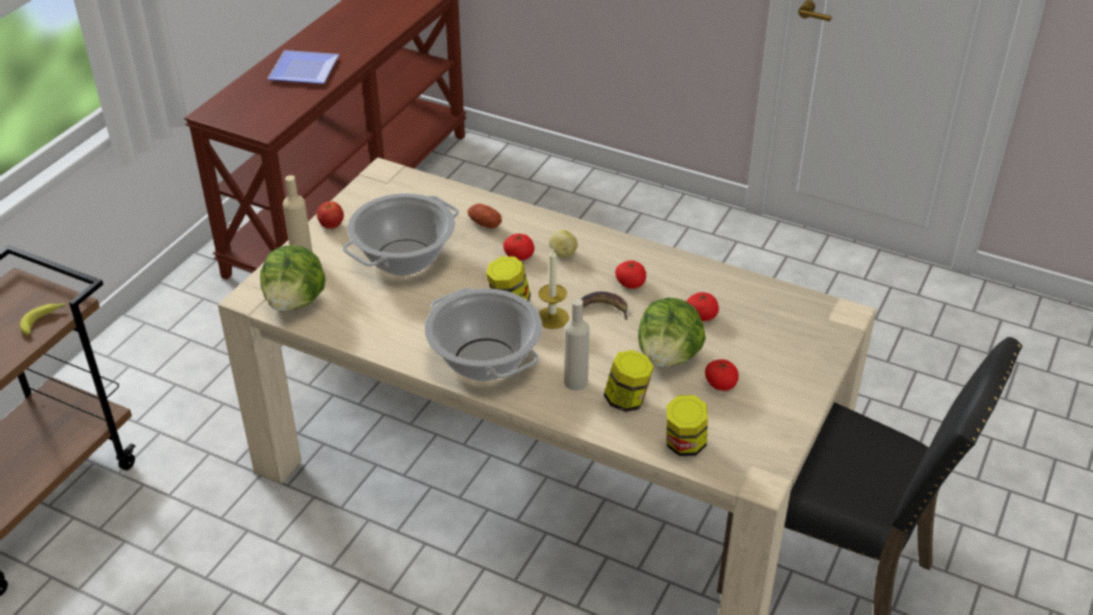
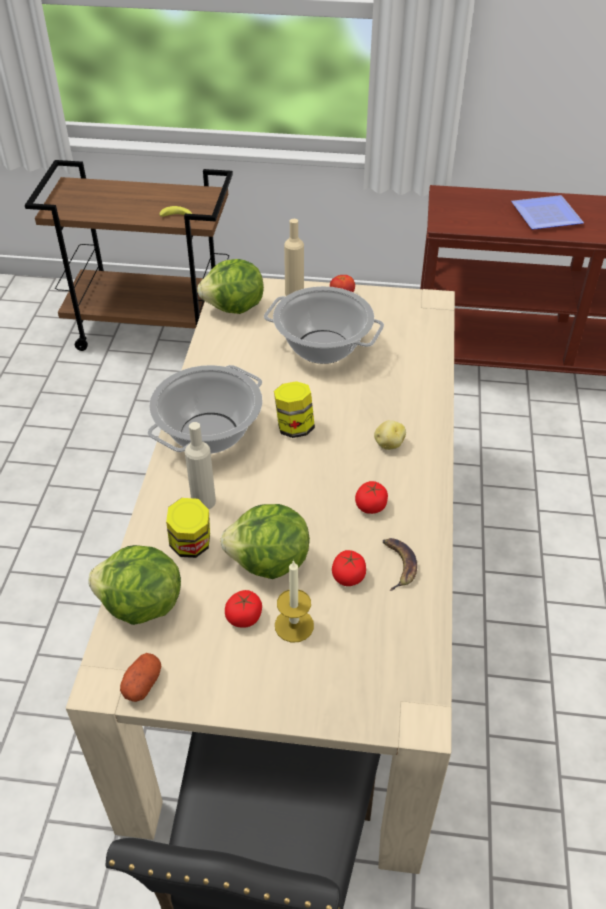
camera: 70 degrees right, 5 degrees up
(484, 223) = (402, 380): potato -> potato (142, 683)
(519, 255) = (368, 415): tomato -> none
(552, 318) = (288, 462): candle -> candle (294, 625)
(602, 308) = (320, 494): banana -> banana (398, 564)
(684, 445) = (141, 606): jar -> lettuce

